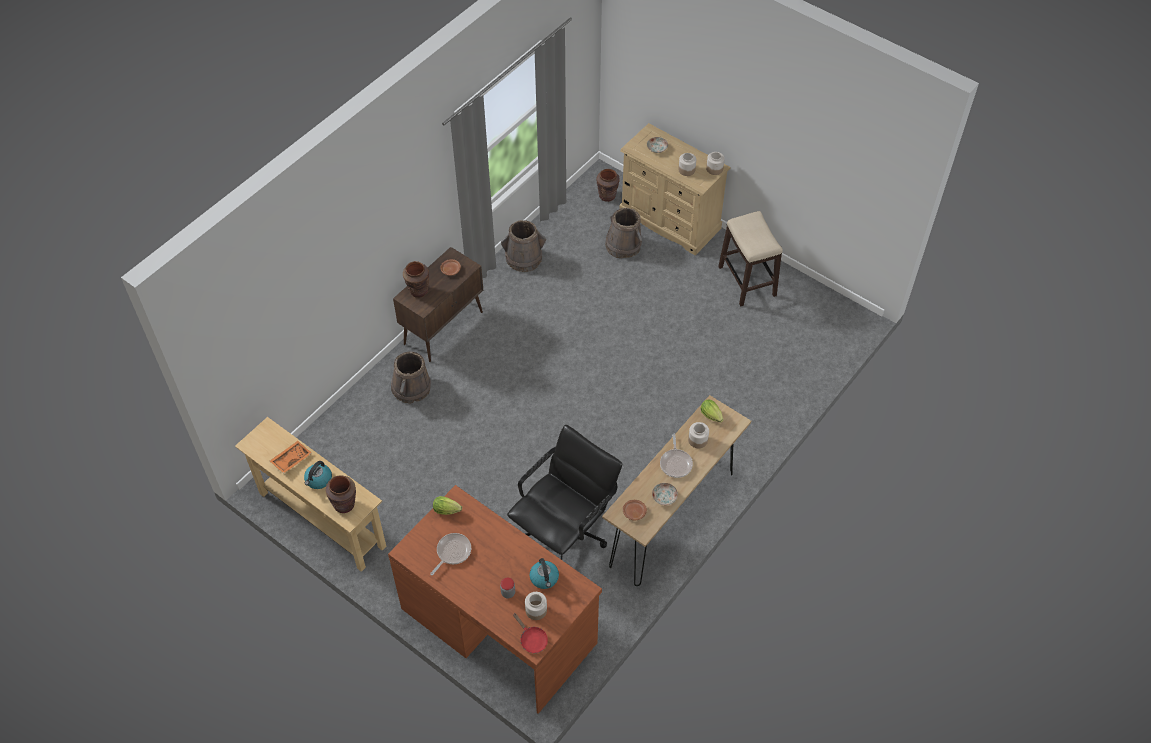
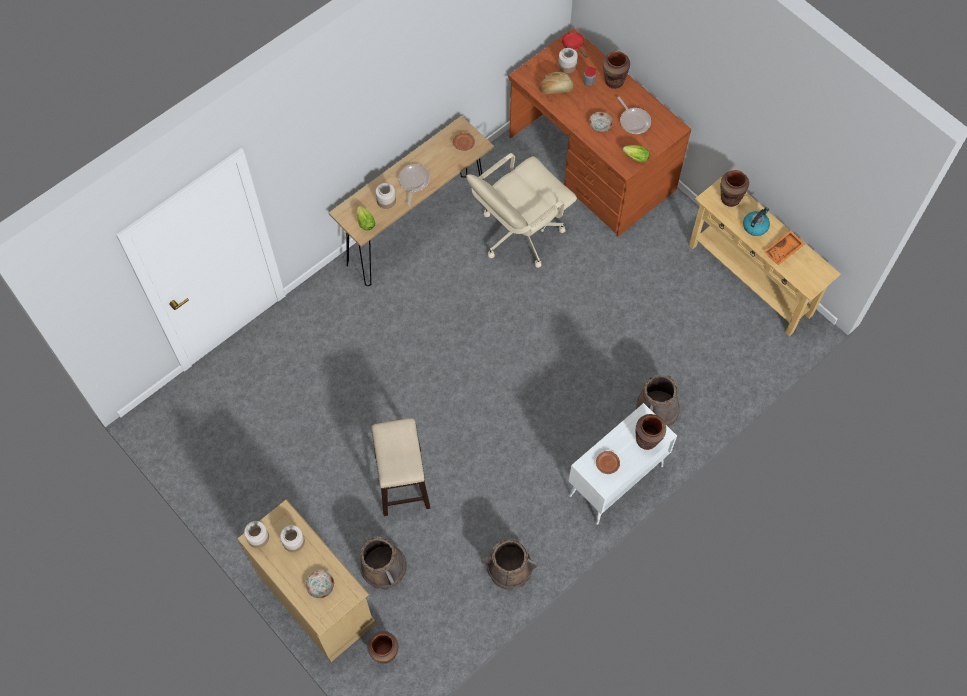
camera: 170 degrees left, 10 degrees up
(444, 327) = (615, 481): brown cabinet -> white cabinet
(452, 552) = (634, 121): frying pan -> frying pan turned 75 degrees counterclockwise
(479, 598) = (614, 81): none -> brown vase
(544, 578) = (556, 89): kettle -> bread
(565, 532) = (519, 233): black office chair -> beige office chair
(664, 497) = (432, 153): plate -> plate (600, 125)
(747, 281) = (252, 487): stool -> stool (402, 481)

